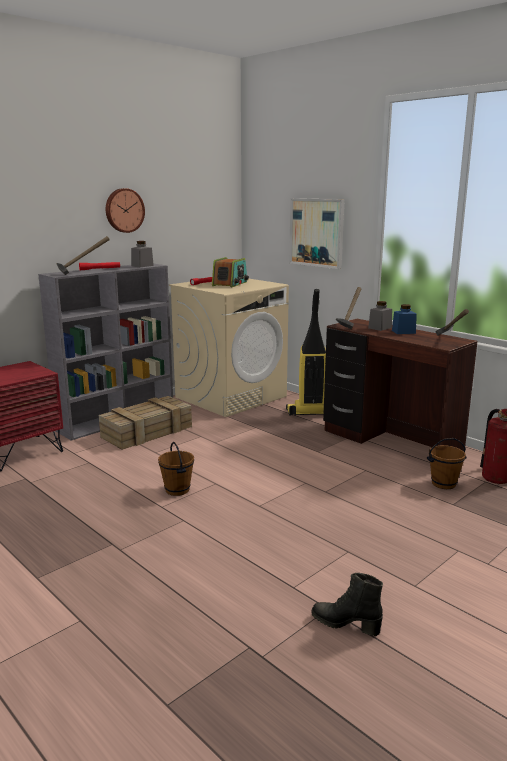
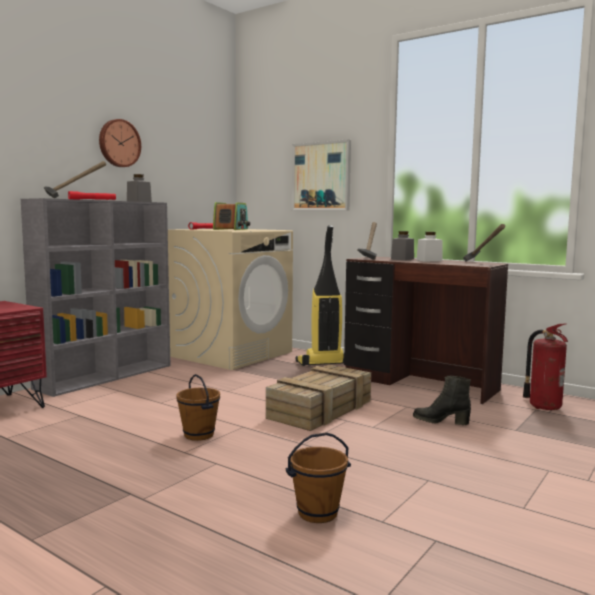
camera: 10 degrees left, 10 degrees down
(146, 432) = (144, 386): crate -> crate (320, 410)
(345, 624) = (466, 555): black boot -> black boot (440, 421)
(403, 332) = (429, 260): blue jar -> white jar
(444, 484) = (495, 414): brown bucket -> brown bucket (318, 514)

